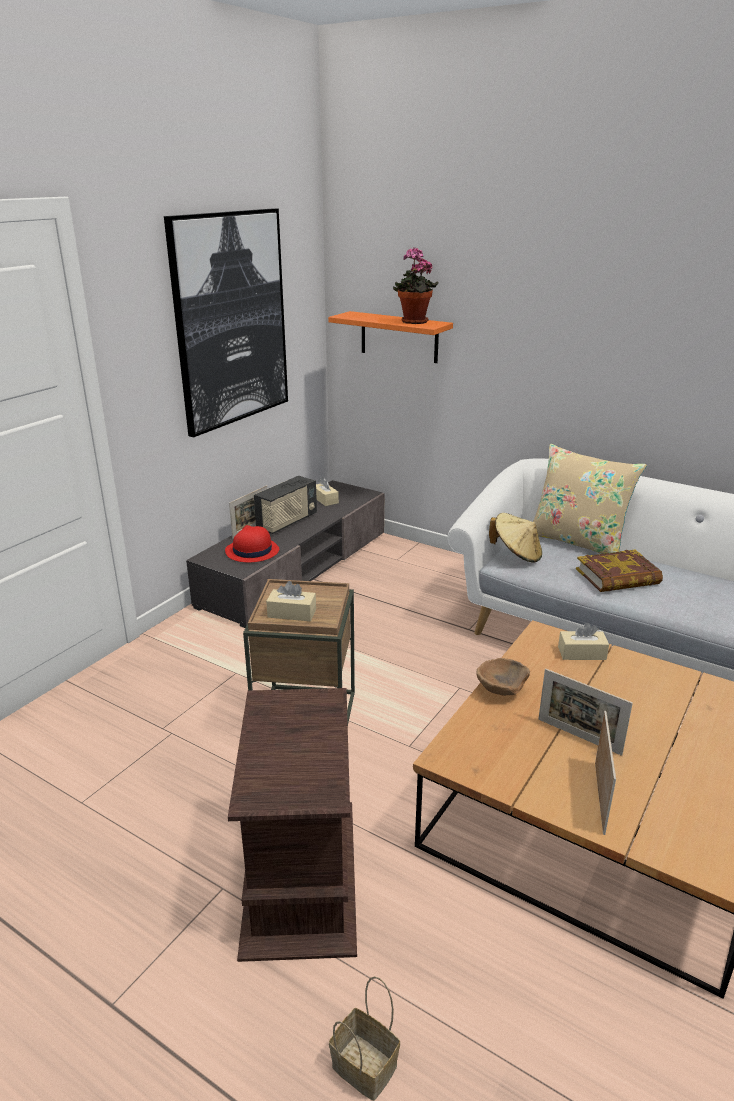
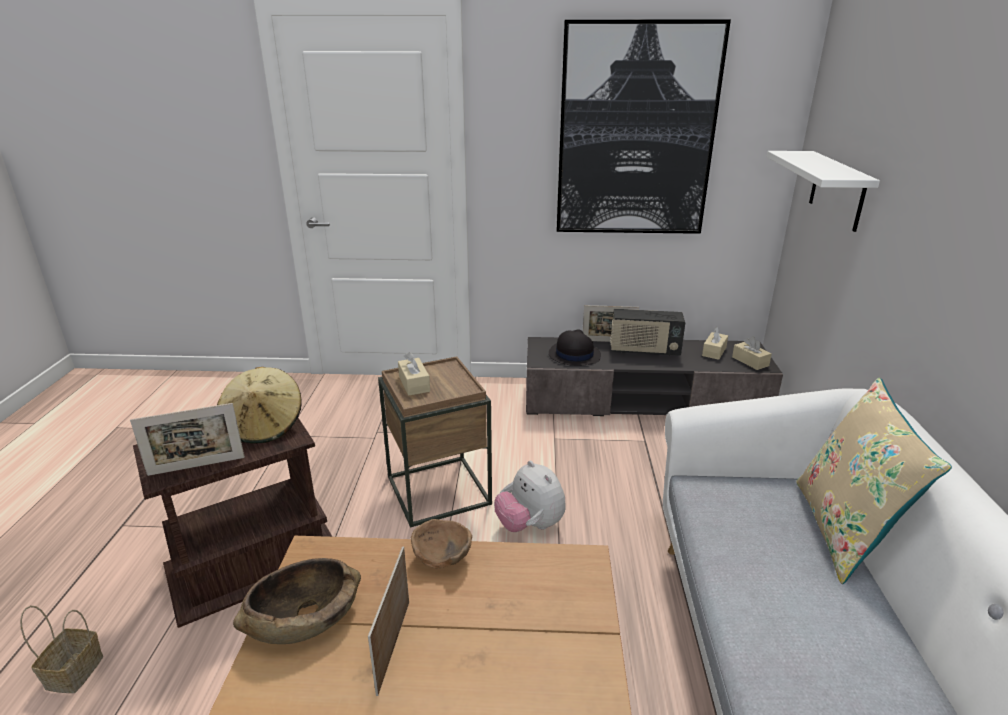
camera: 60 degrees right, 0 degrees up
(252, 551) = (574, 355): red hat -> black hat
(398, 682) = (530, 525): none -> plush toy
(399, 337) = (837, 190): orange shelf -> white shelf
(413, 322) = (830, 170): potted plant -> none
(516, 554) = (732, 487): beige hat -> beige hat (264, 426)
(527, 776) = (304, 619): none -> brown bowl
(581, 653) = (571, 607): beige tissue box -> beige tissue box (750, 361)
(599, 797) = (290, 690): picture frame -> picture frame (197, 466)
(618, 577) = (786, 592): book -> none

